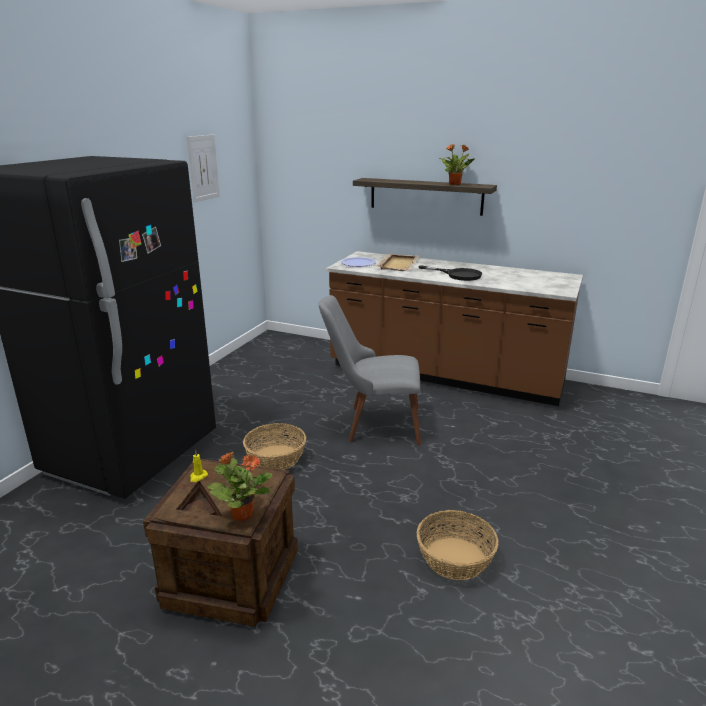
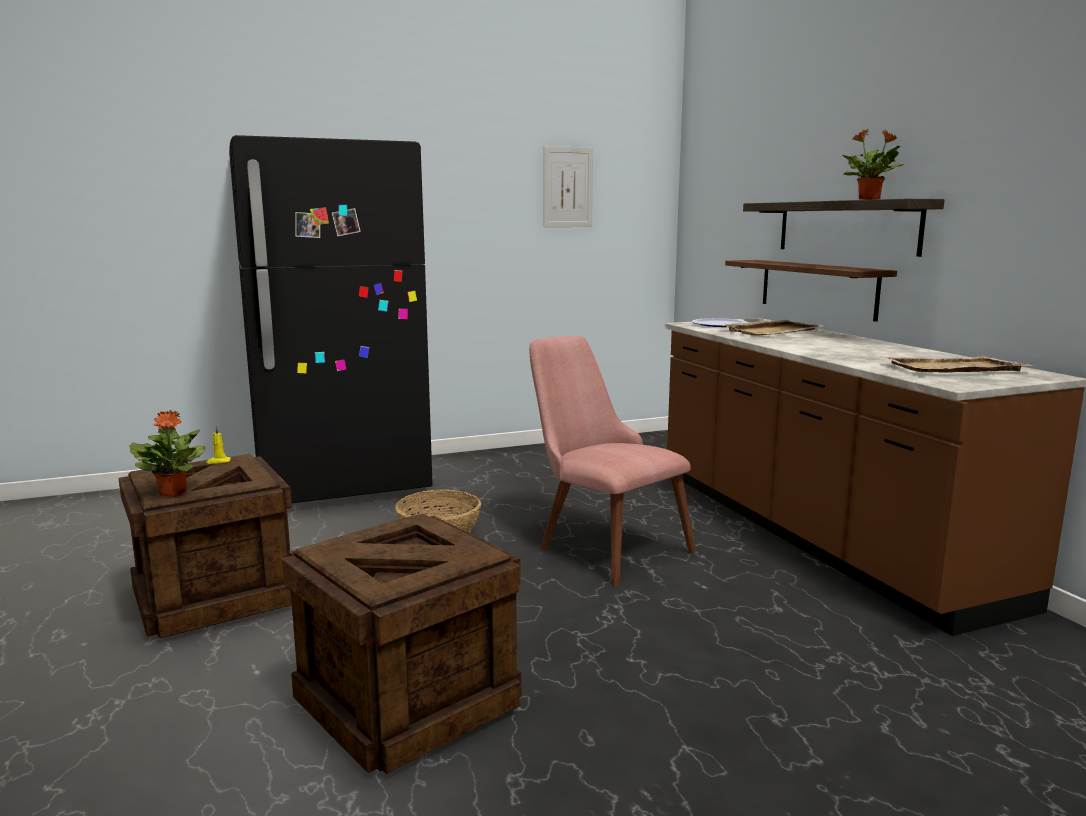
camera: 45 degrees right, 10 degrees down
(372, 424) = (601, 545): grey chair -> pink chair
(404, 232) = (817, 288): none -> brown shelf
(455, 558) = (410, 702): basket -> crate
(458, 275) = (825, 348): black frying pan -> none
(535, 279) = (952, 368): none -> beige tray

